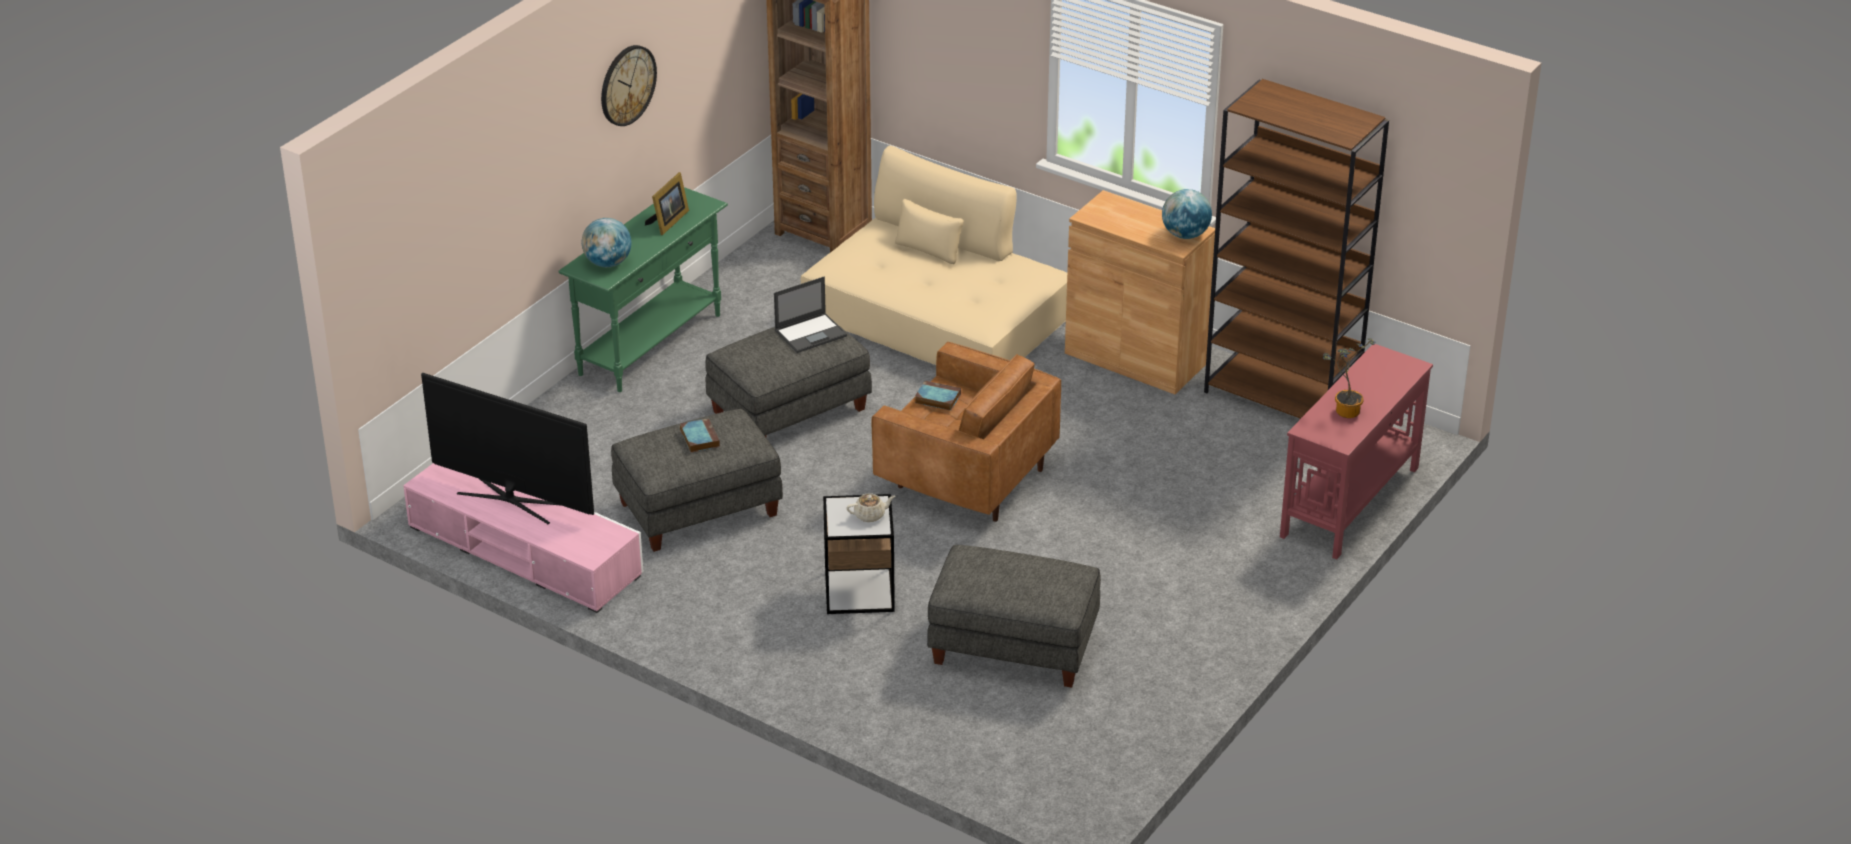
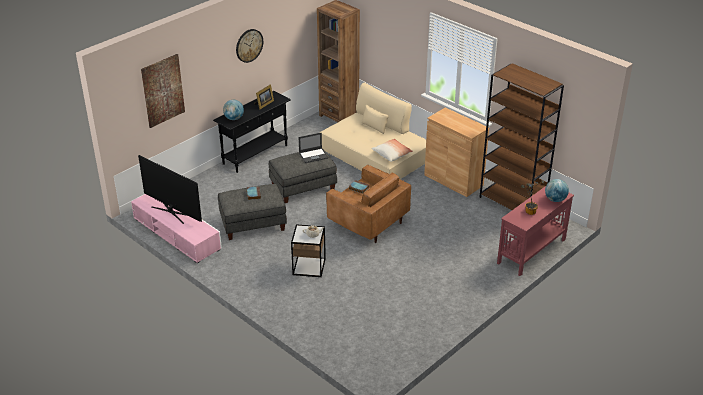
camera: 10 degrees right, 0 degrees up
(456, 214) = (162, 90): none -> picture
(651, 344) = (255, 155): green console table -> black console table
(989, 312) = (392, 154): none -> pillow
(1012, 646) = (367, 298): grey ottoman -> none
(1185, 235) = (475, 129): globe -> globe (555, 199)

